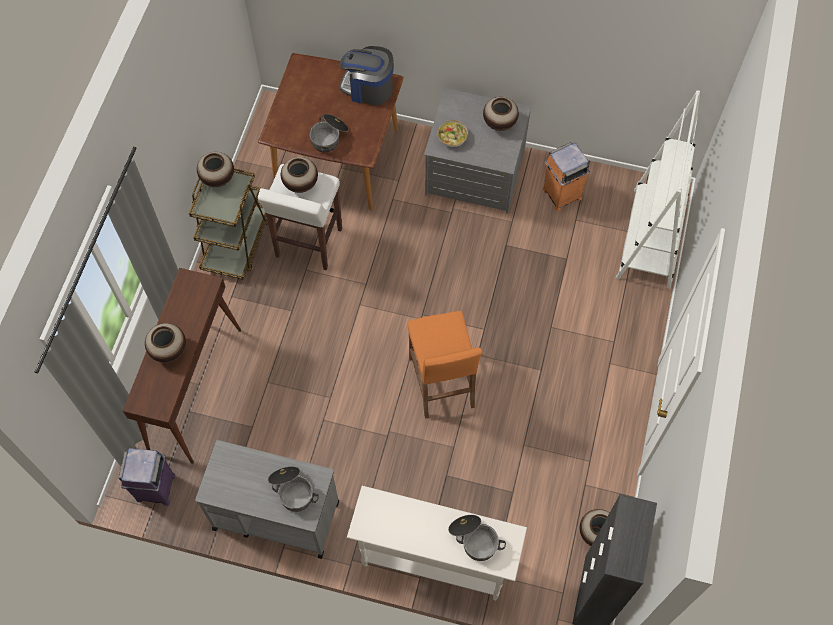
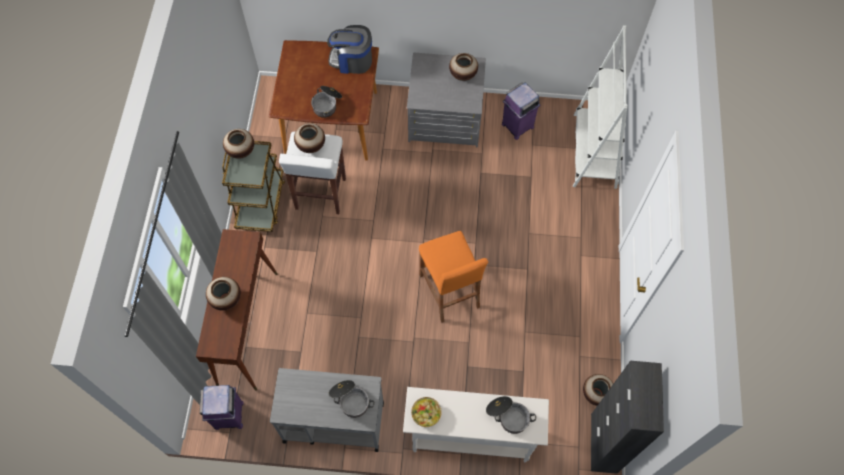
camera: 10 degrees left, 0 degrees up
(452, 137) = (427, 91): bowl -> bowl (426, 413)
(561, 194) = (517, 126): orange trash can -> purple trash can

